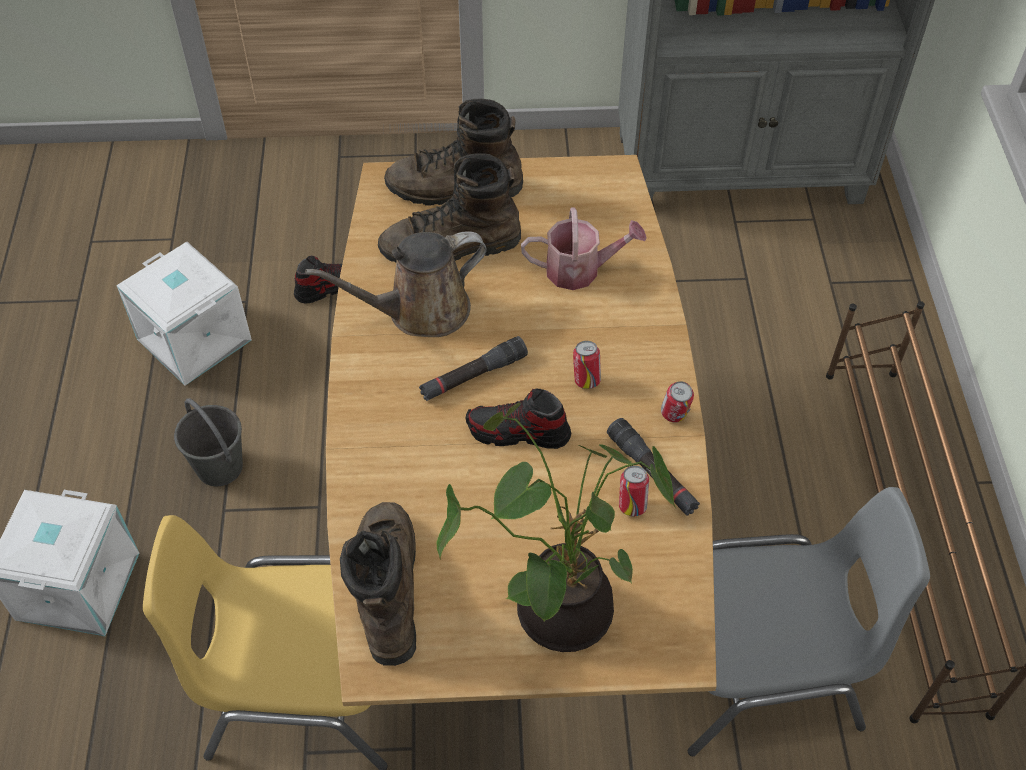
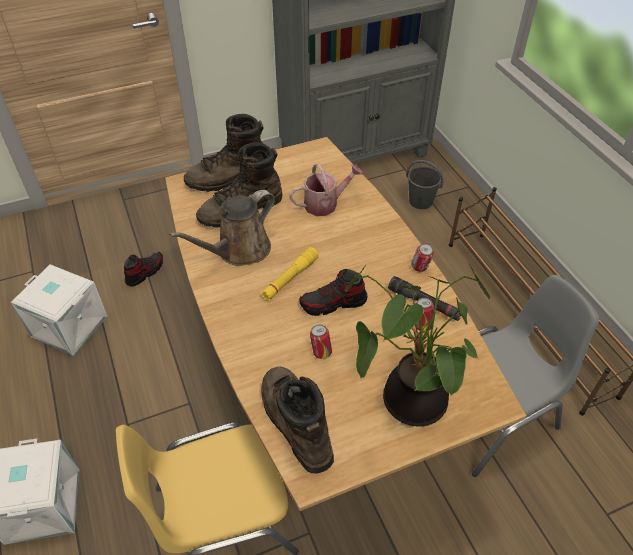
camera: 20 degrees left, 5 degrees down
(219, 466) = (114, 398): grey bucket -> grey bucket (420, 201)
(473, 376) = (290, 278): black flashlight -> yellow flashlight
(586, 380) = (359, 262): can -> can (321, 352)

